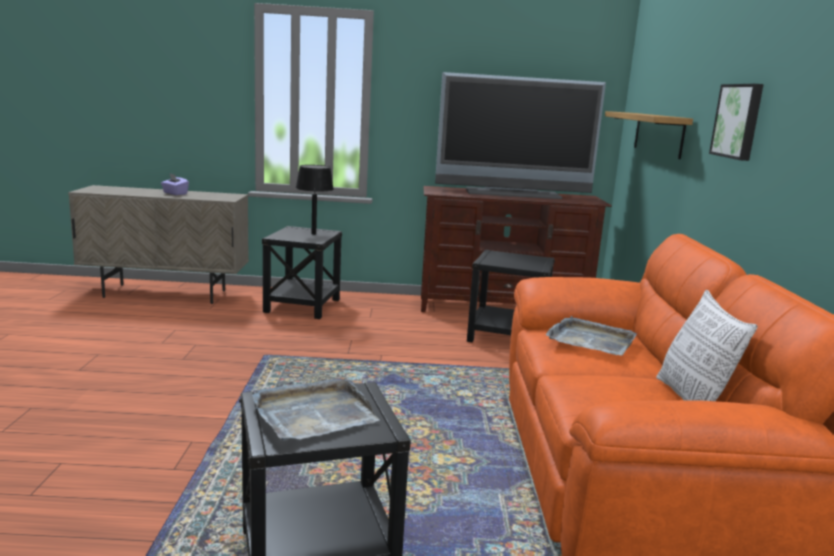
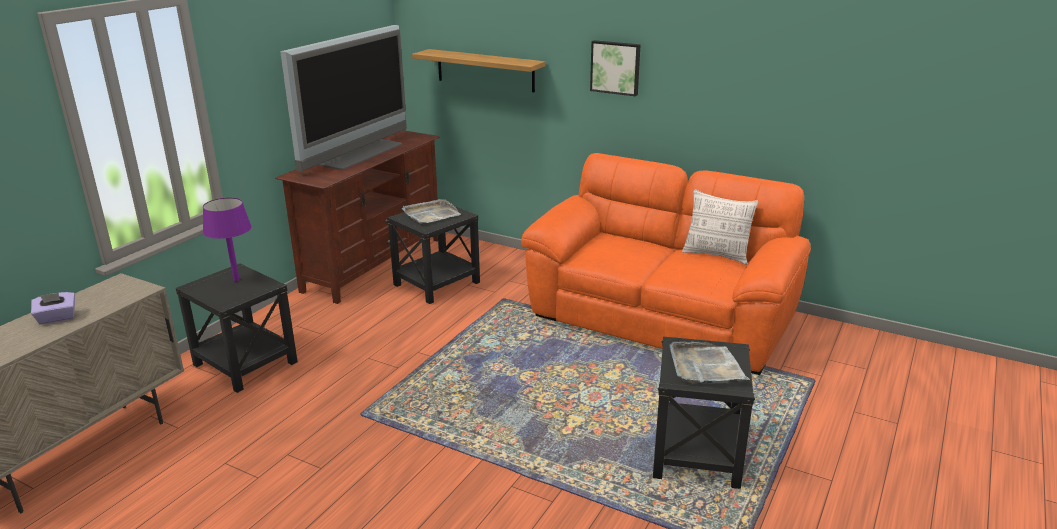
camera: 60 degrees left, 10 degrees up
(313, 234) = (236, 280): black table lamp -> purple table lamp
(590, 340) = (616, 249): grey tray -> grey tray (430, 214)

